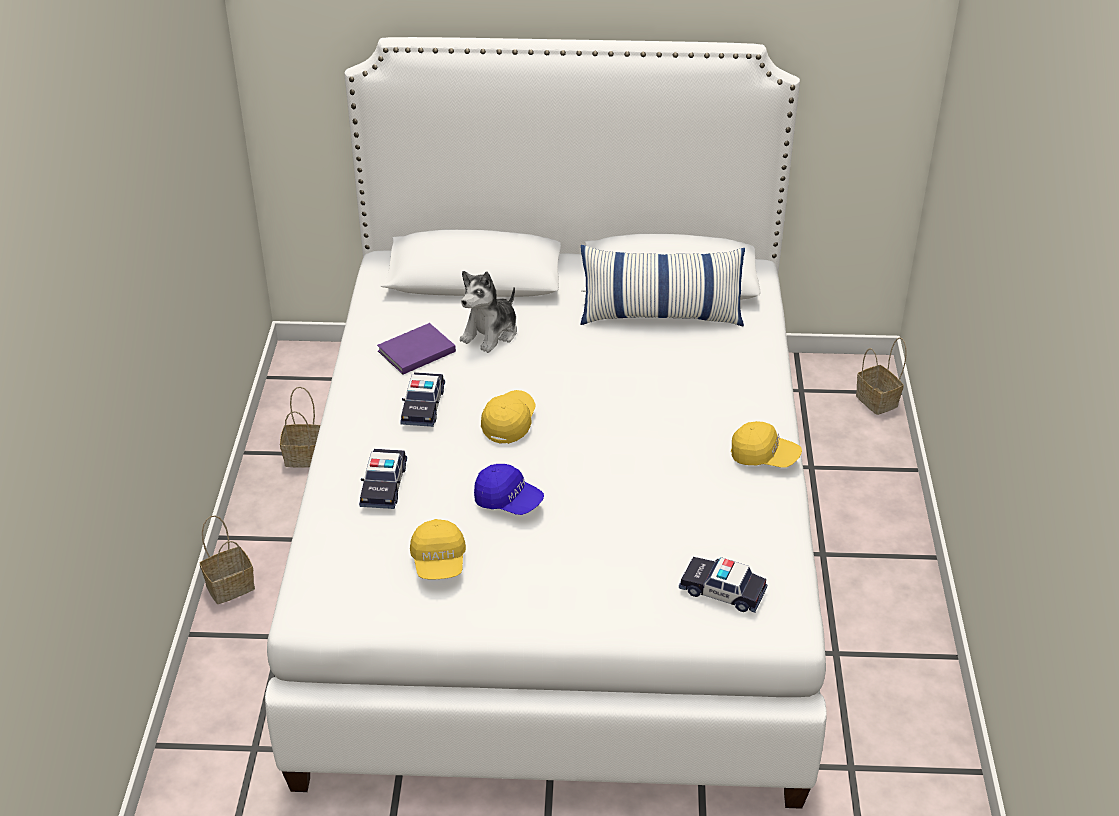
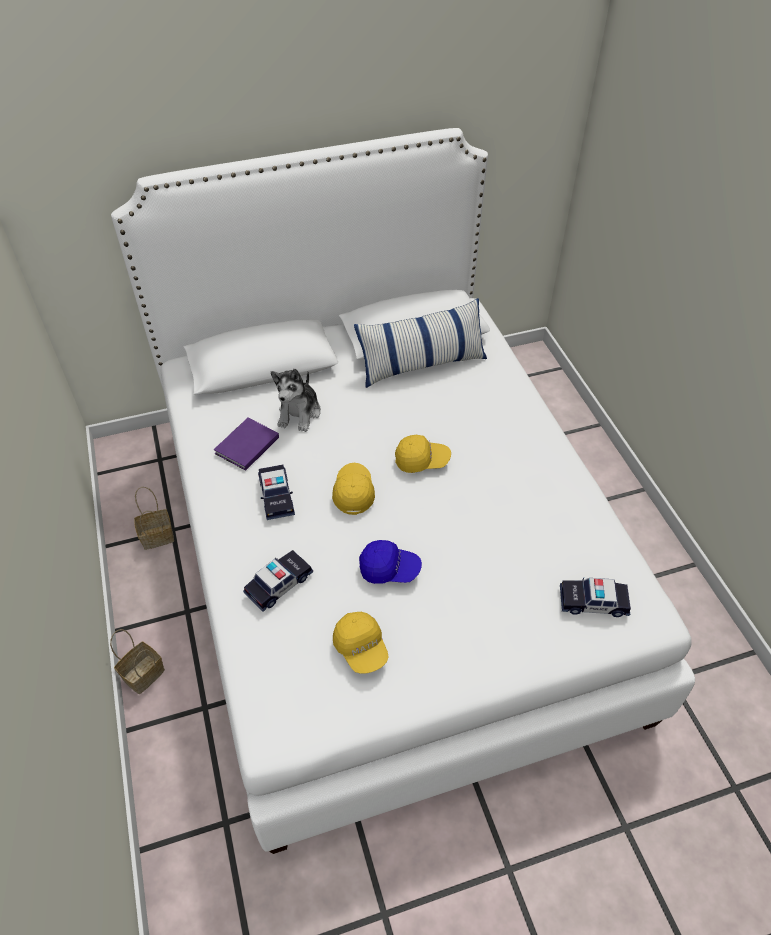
camera: 20 degrees left, 10 degrees up
(384, 485) = (279, 584): toy car -> toy car turned 120 degrees counterclockwise
(764, 456) = (559, 468): yellow cap -> yellow cap (422, 460)
(878, 401) = (549, 378): basket -> none

